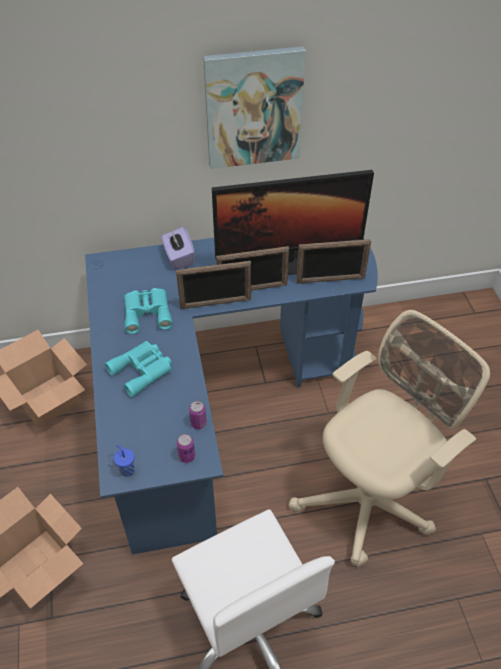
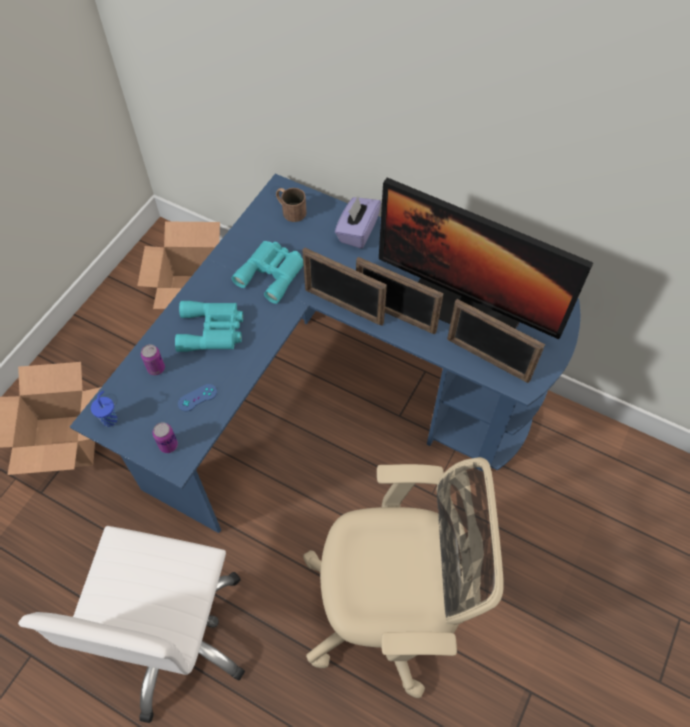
camera: 40 degrees right, 10 degrees up
(119, 269) = (290, 209): none -> brown mug
(176, 415) = (197, 397): none -> blue game controller
(198, 423) = (208, 421): can -> can (156, 368)
(253, 108) = (494, 106): picture -> none

